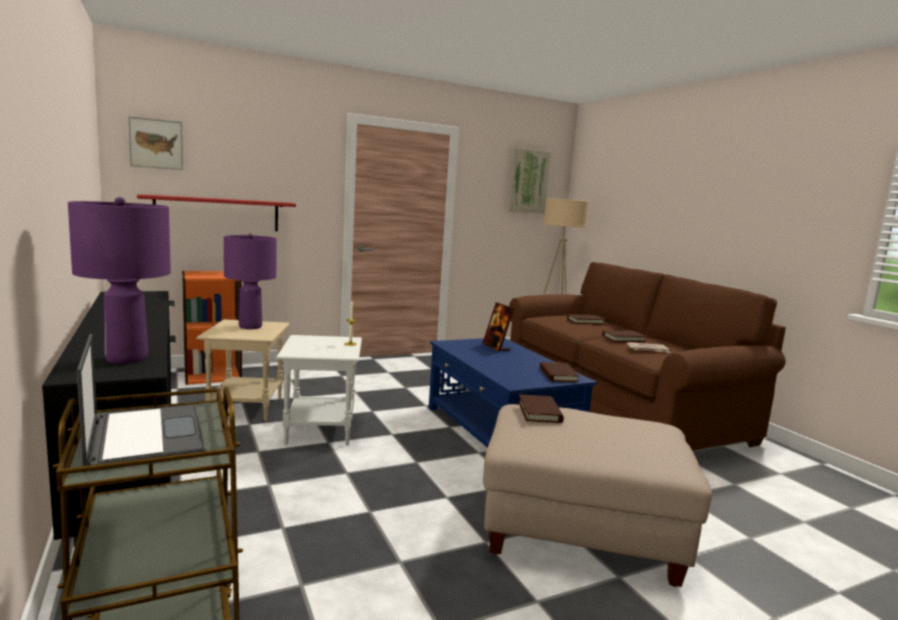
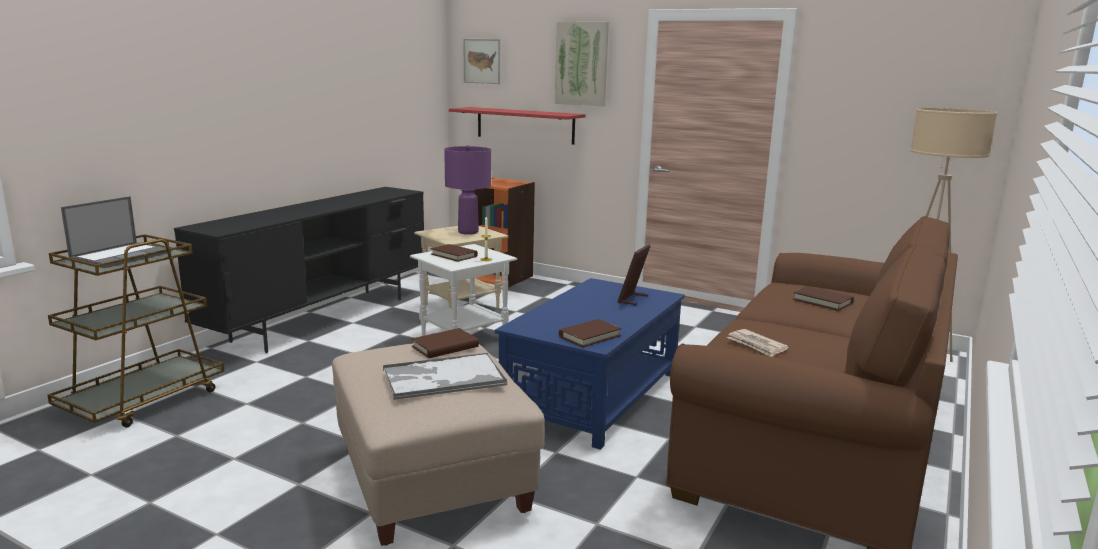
camera: 55 degrees right, 5 degrees up
(127, 358) = (239, 224): purple table lamp -> none
(528, 181) = (922, 80): picture -> picture (582, 64)
(614, 429) = (442, 378): none -> tray
(623, 338) = (780, 328): brown book -> brown book (454, 255)

